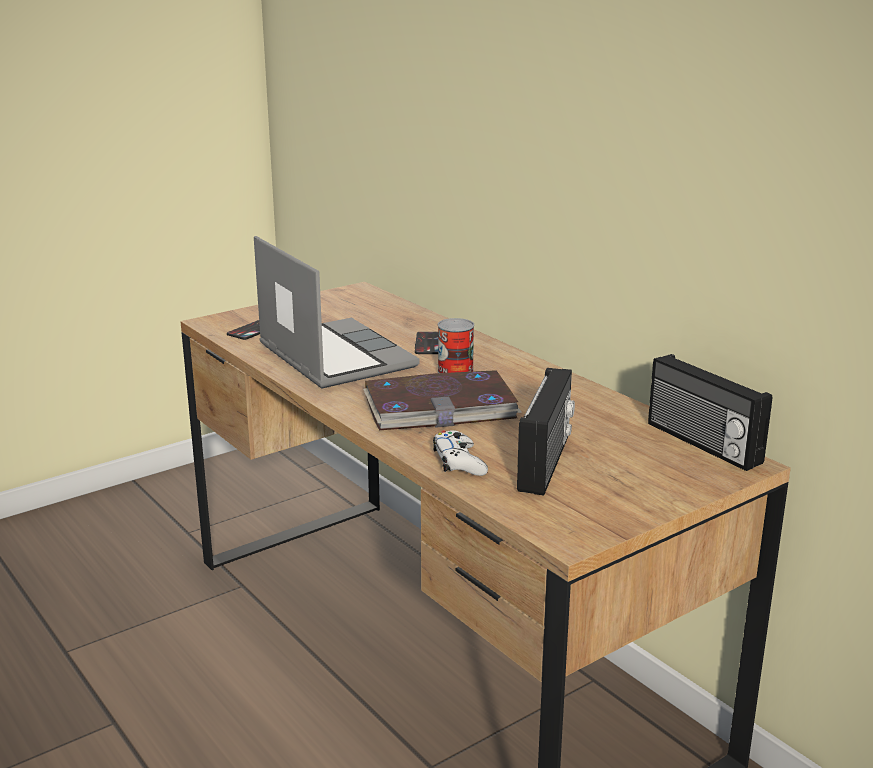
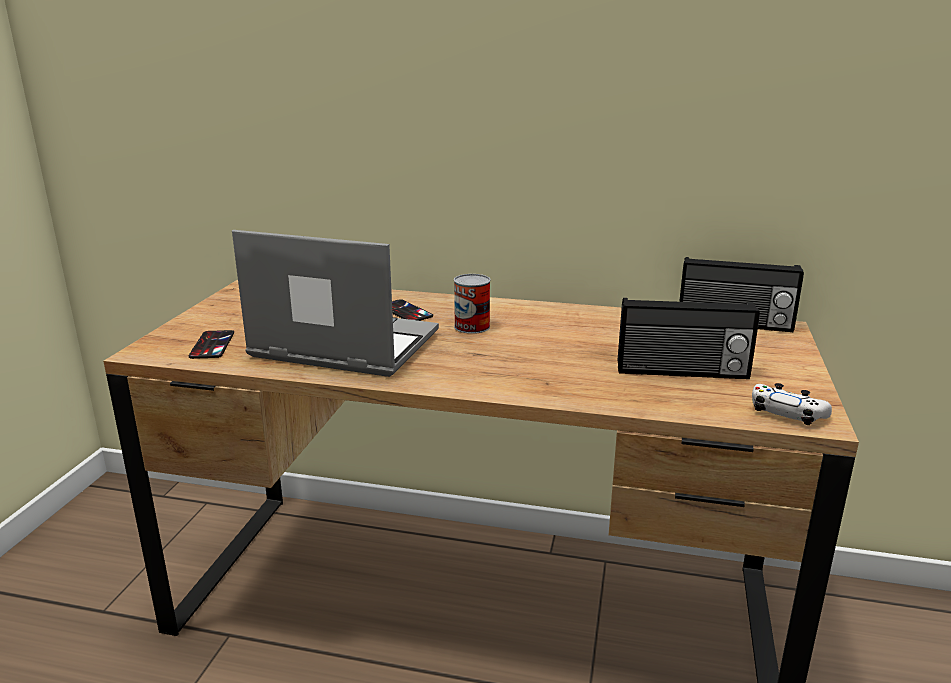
camera: 40 degrees left, 0 degrees up
(440, 407) = (521, 358): book -> none
(459, 462) = (627, 396): white game controller -> white game controller (787, 413)
(547, 463) = (682, 372): radio -> radio turned 120 degrees clockwise

